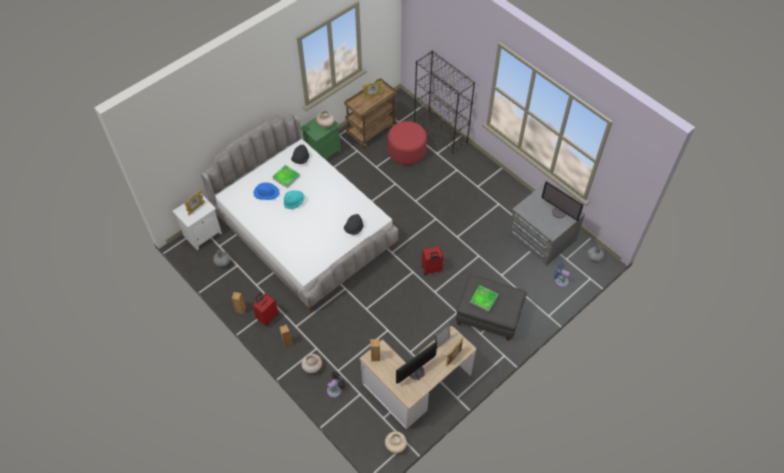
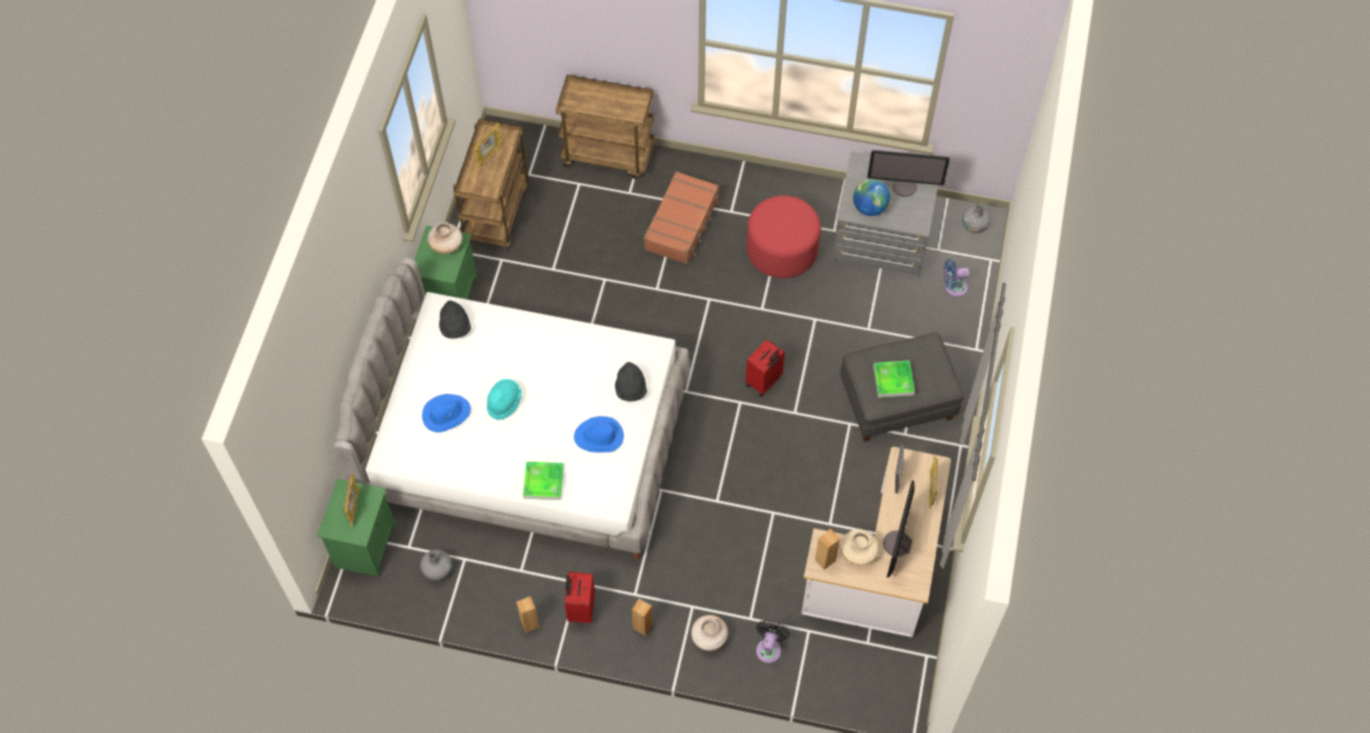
camera: 35 degrees left, 5 degrees up
(202, 234) = (364, 544): white nightstand -> green nightstand
(286, 177) = (457, 370): tray -> tray (543, 482)
(322, 241) = (599, 437): none -> blue hat
(395, 445) = (914, 669): beige vase -> beige vase (858, 553)
(406, 151) = (581, 217): red ottoman -> red ottoman (782, 250)
(441, 132) = (609, 155): black bookcase -> brown cart
(450, 179) = (682, 224): none -> brown suitcase
(533, 212) = (869, 208): none -> globe

